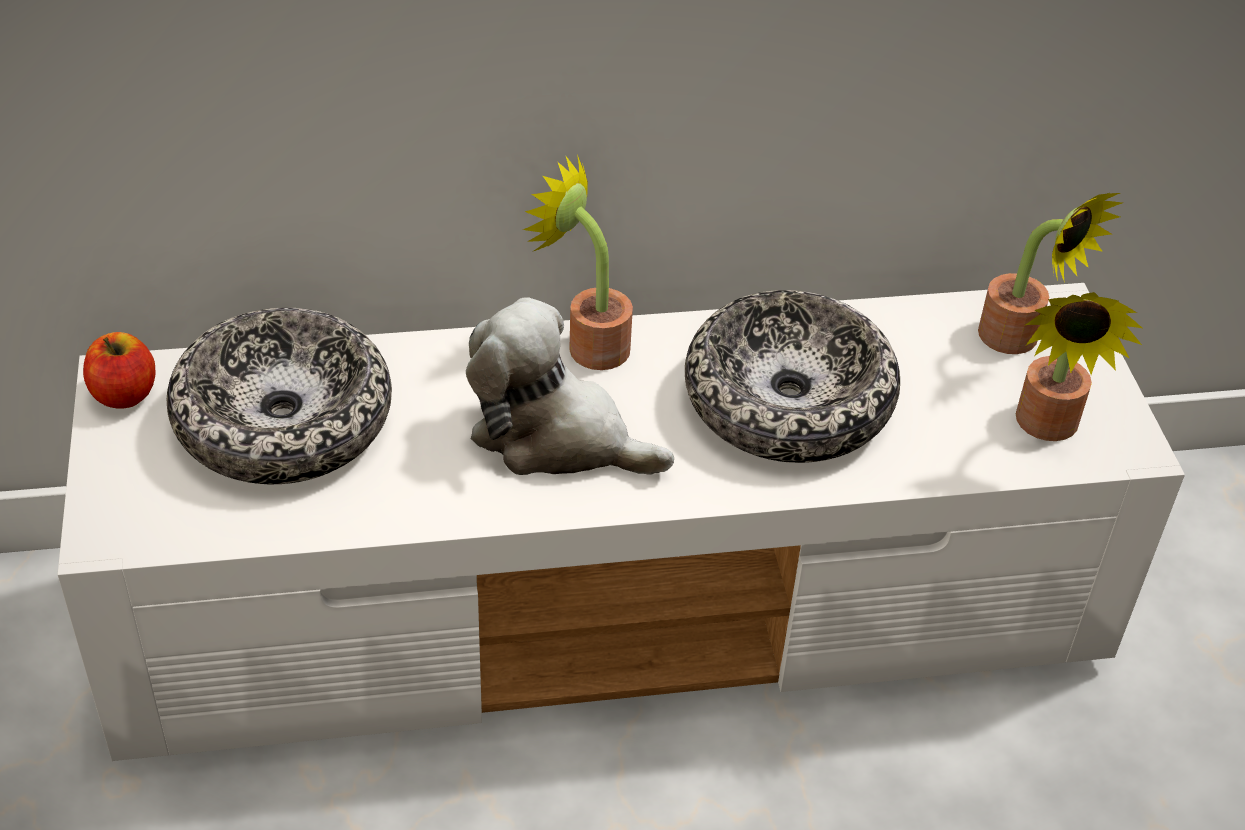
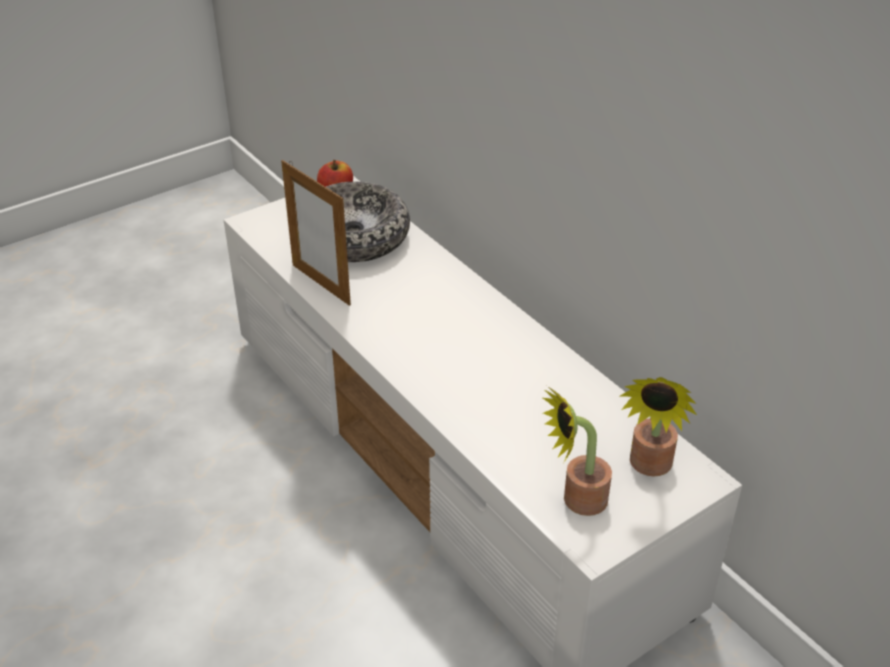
camera: 65 degrees right, 5 degrees down
(386, 508) = (321, 284): none -> picture frame
(556, 437) = (409, 317): plush toy -> none
(588, 344) = (486, 304): potted plant -> none
(788, 401) = (505, 387): bowl -> none

